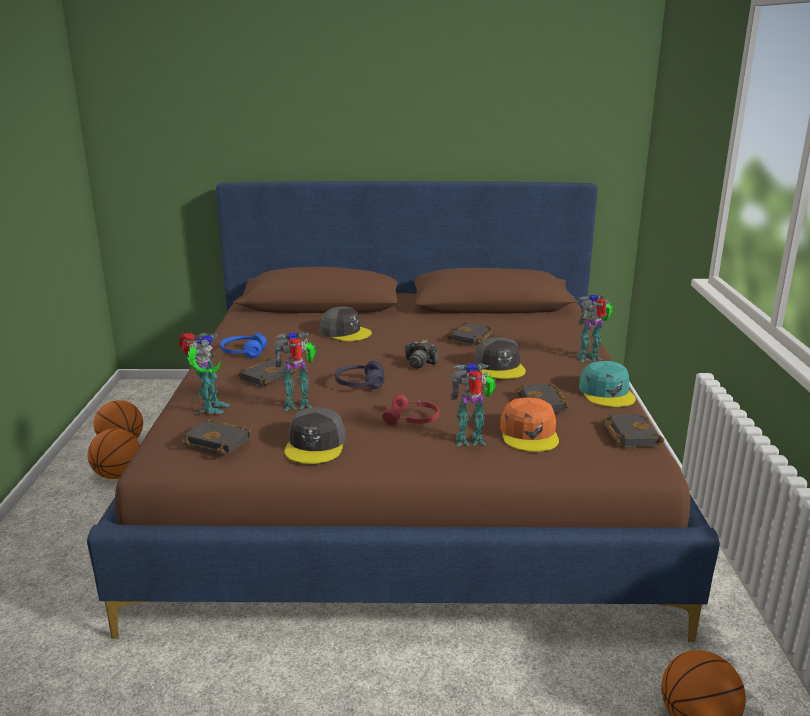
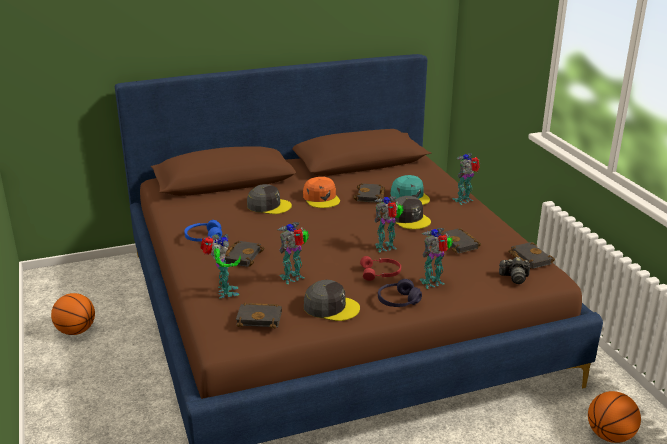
camera: 20 degrees left, 5 degrees up
(118, 475) = (96, 359): basketball -> none
(316, 445) = (331, 307): grey cap -> grey cap turned 60 degrees counterclockwise
(359, 384) = (322, 251): purple headphones -> purple headphones (398, 301)
(419, 363) = (350, 225): camera -> camera (514, 277)
(445, 393) = (387, 248): none -> toy robot
(529, 434) = (467, 270): orange cap -> orange cap (321, 198)
(606, 393) = (494, 228): turquoise cap -> turquoise cap (410, 196)

